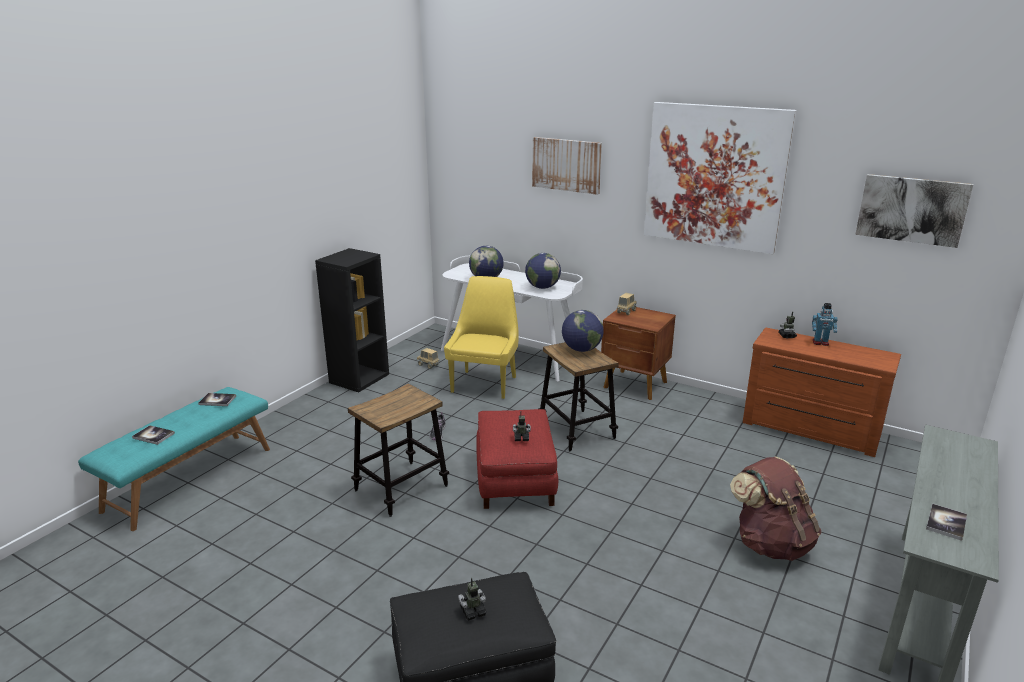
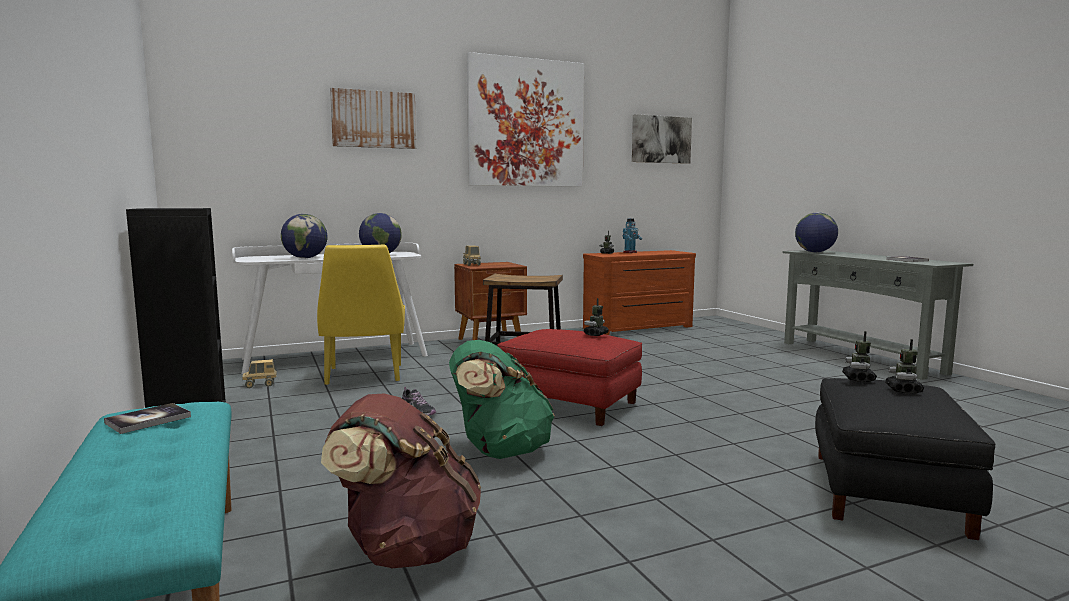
camera: 55 degrees left, 15 degrees down
(153, 436) = (139, 482): book -> none
(401, 488) = (499, 451): stool -> green backpack
(485, 383) = (364, 375): yellow chair -> yellow chair turned 150 degrees counterclockwise
(493, 585) = (858, 379): none -> toy robot
(581, 349) = (515, 276): globe -> globe (815, 252)
(770, 543) = (765, 365): brown backpack -> brown backpack (406, 550)

